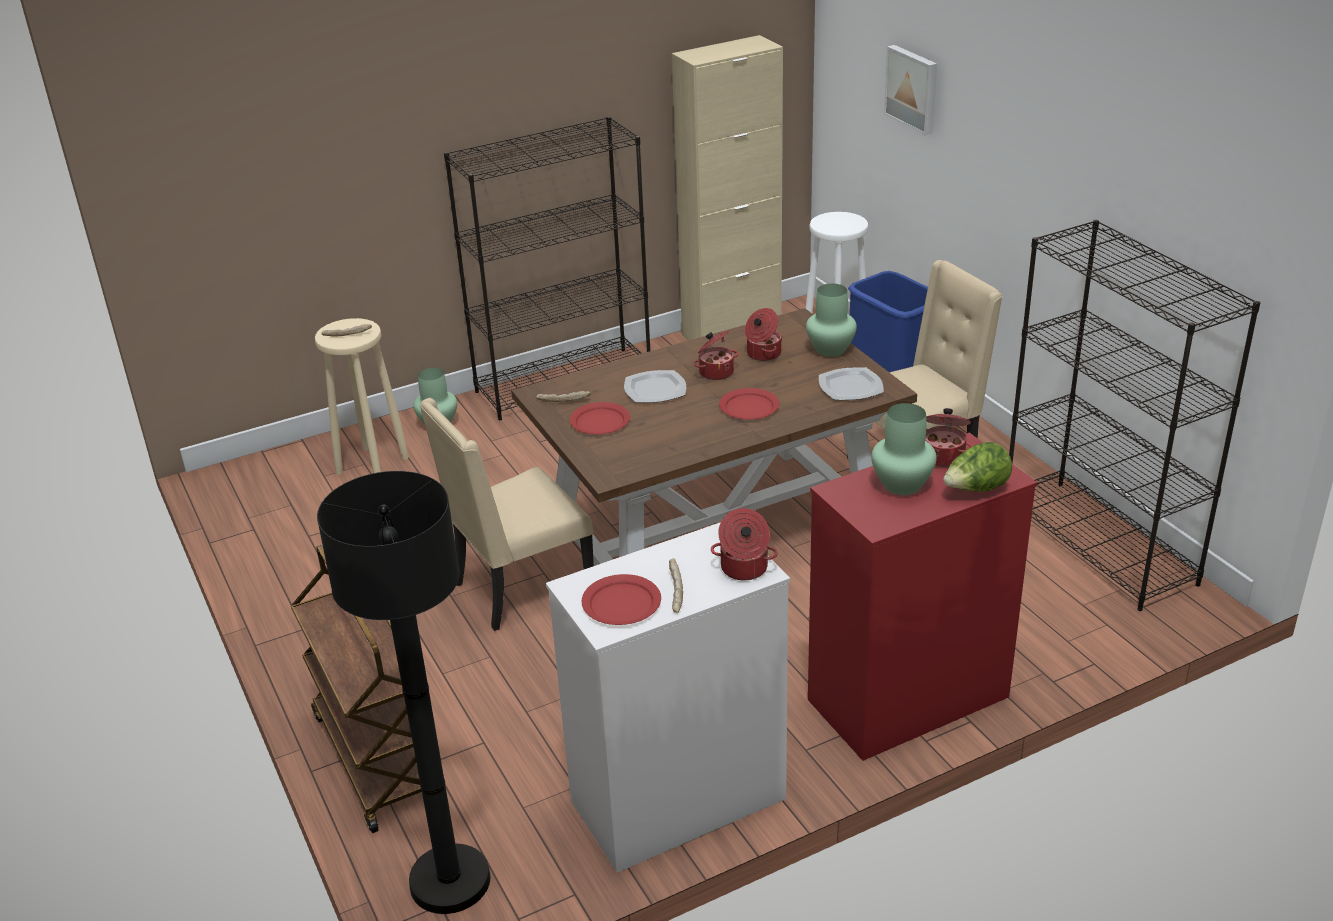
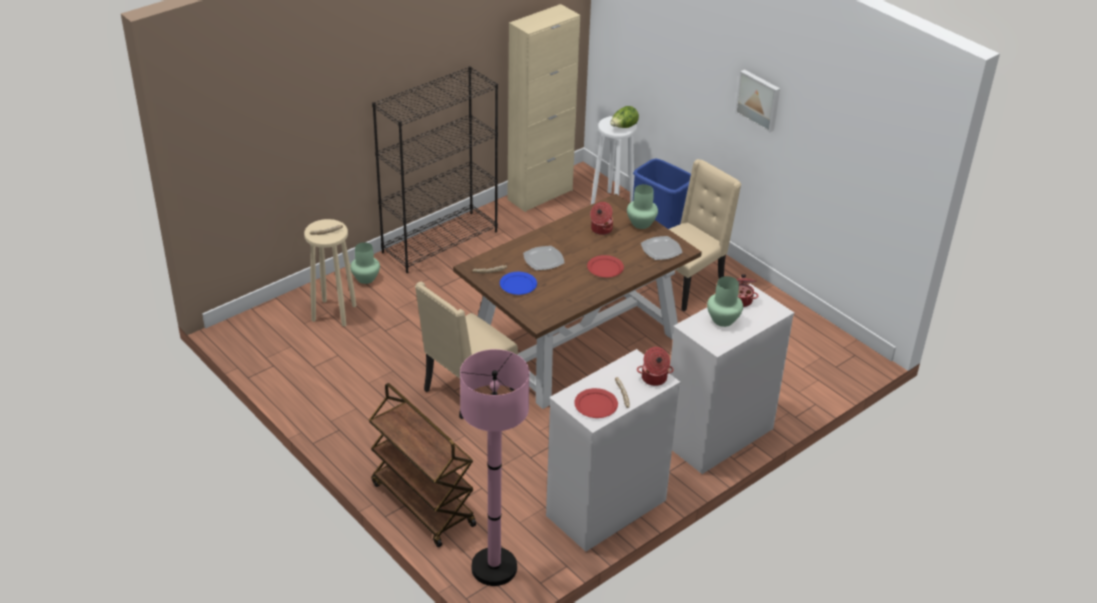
camera: 15 degrees left, 5 degrees up
(450, 881) = (494, 568): black floor lamp -> pink floor lamp
(600, 421) = (518, 285): red plate -> blue plate
(715, 372) = (576, 244): cooking pot -> none
(906, 699) = (717, 436): red dresser -> white dresser
(913, 89) = (669, 44): picture -> picture (759, 100)
(976, 490) = (763, 320): lettuce -> lettuce (623, 127)
(1099, 544) = (804, 329): black bookcase -> none

